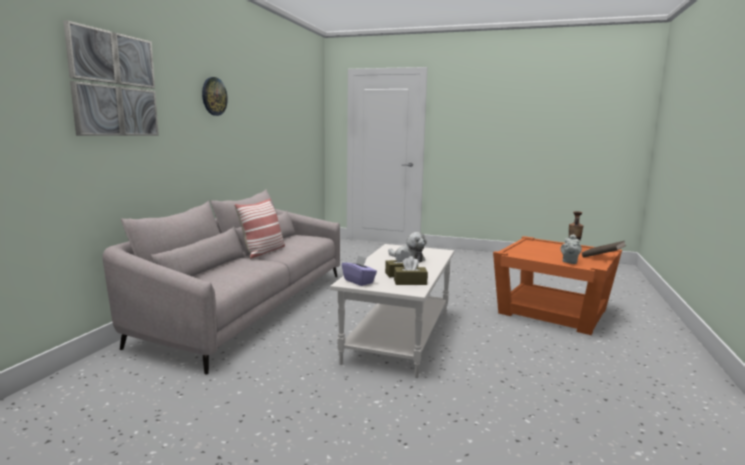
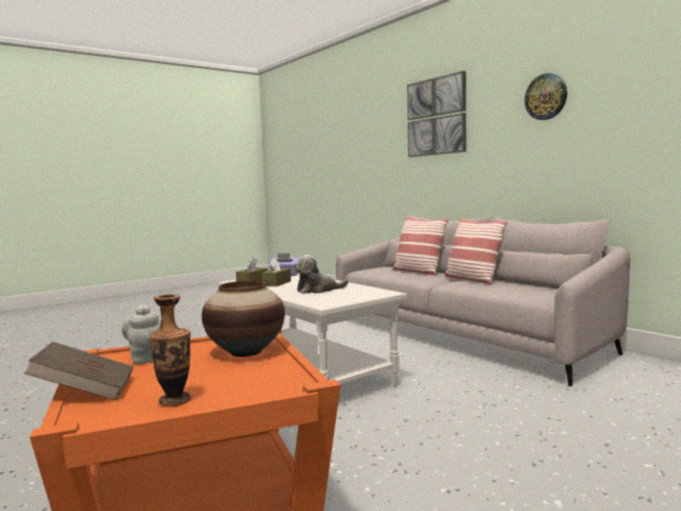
camera: 125 degrees right, 5 degrees down
(225, 268) = (418, 272): none -> pillow
(526, 252) = (246, 352): none -> vase

